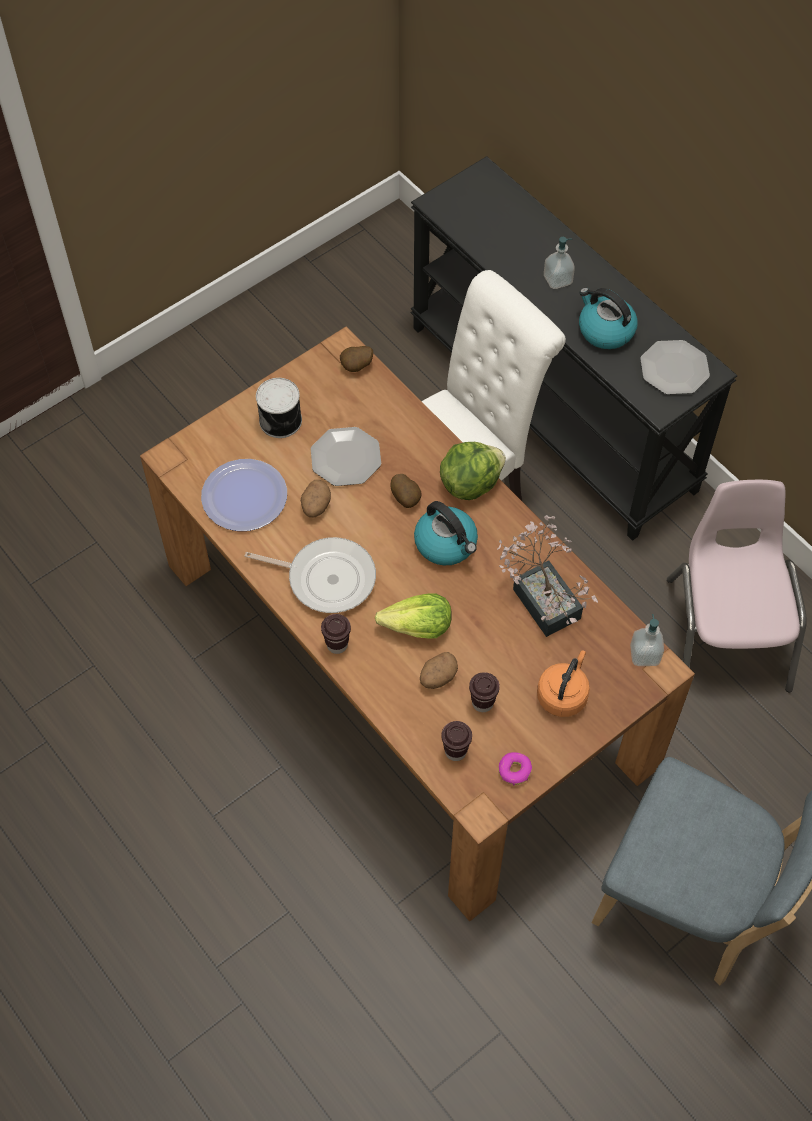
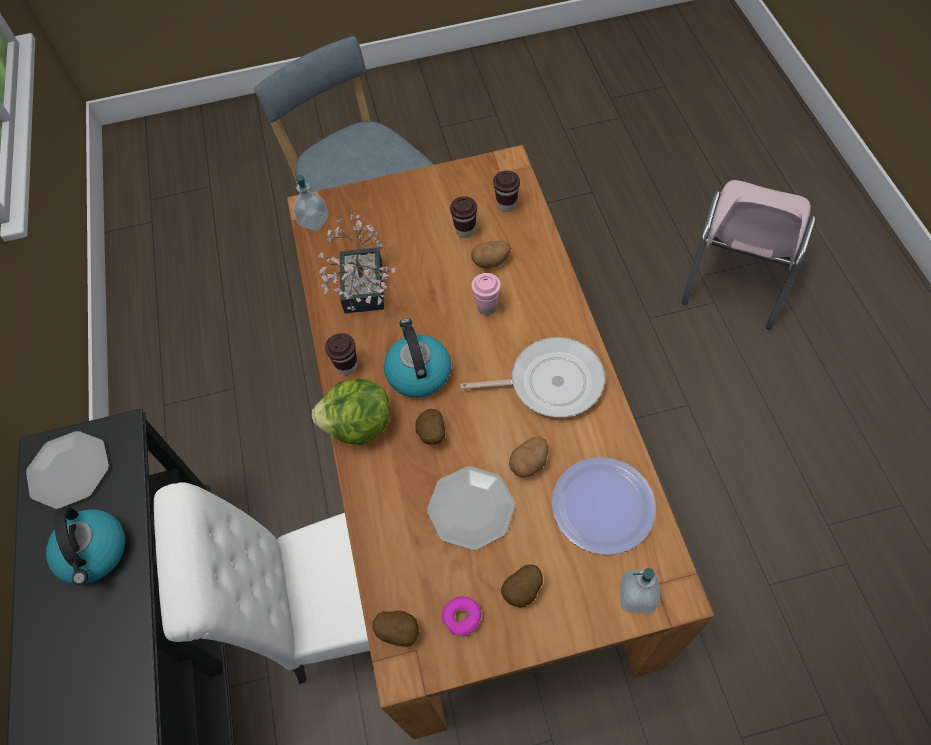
camera: 150 degrees left, 0 degrees up
(281, 420) = (523, 591): can -> potato
(326, 578) = (550, 382): frying pan -> frying pan turned 135 degrees clockwise
(337, 645) = (567, 317): brown cup -> brown cup (347, 366)
(417, 627) = (487, 307): lettuce -> pink cup
(514, 771) = (468, 178): donut -> donut (462, 617)
(557, 280) = (86, 656): soap dispenser -> soap dispenser (637, 596)
(563, 694) = (397, 215): orange kettle -> none
(726, 633) = (207, 389): pink chair -> pink chair (737, 274)

